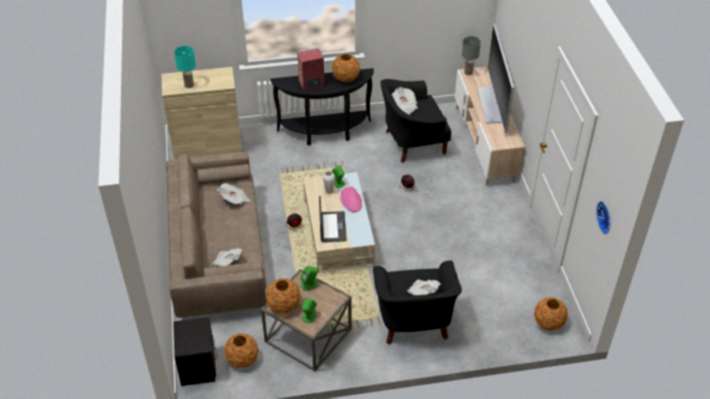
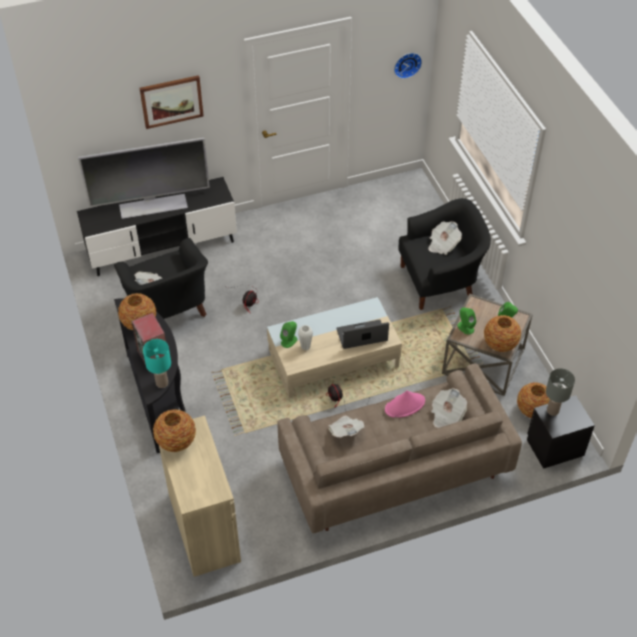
camera: 100 degrees left, 5 degrees up
(189, 85) = (205, 470): turquoise table lamp -> turquoise table lamp (161, 383)
(351, 200) = (315, 325): pink hat -> pink hat (405, 405)
(468, 72) = (91, 227): grey table lamp -> grey table lamp (552, 410)
(484, 143) = (162, 247): beige tv stand -> black tv stand
(528, 45) = (171, 101): none -> picture
(548, 323) = (410, 191): vase -> vase (176, 441)

